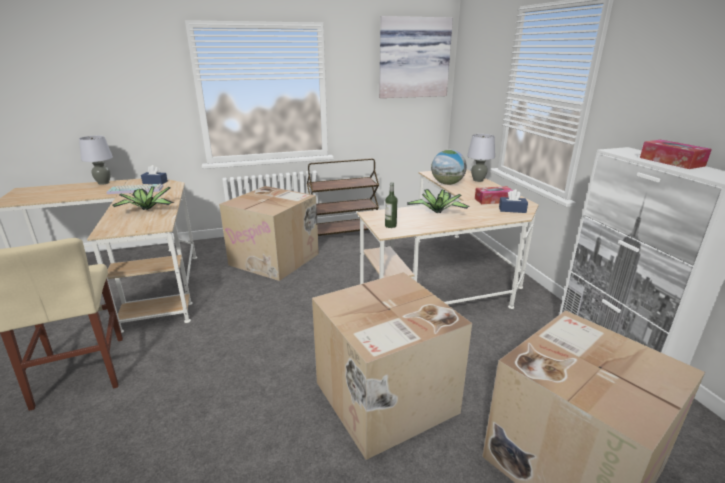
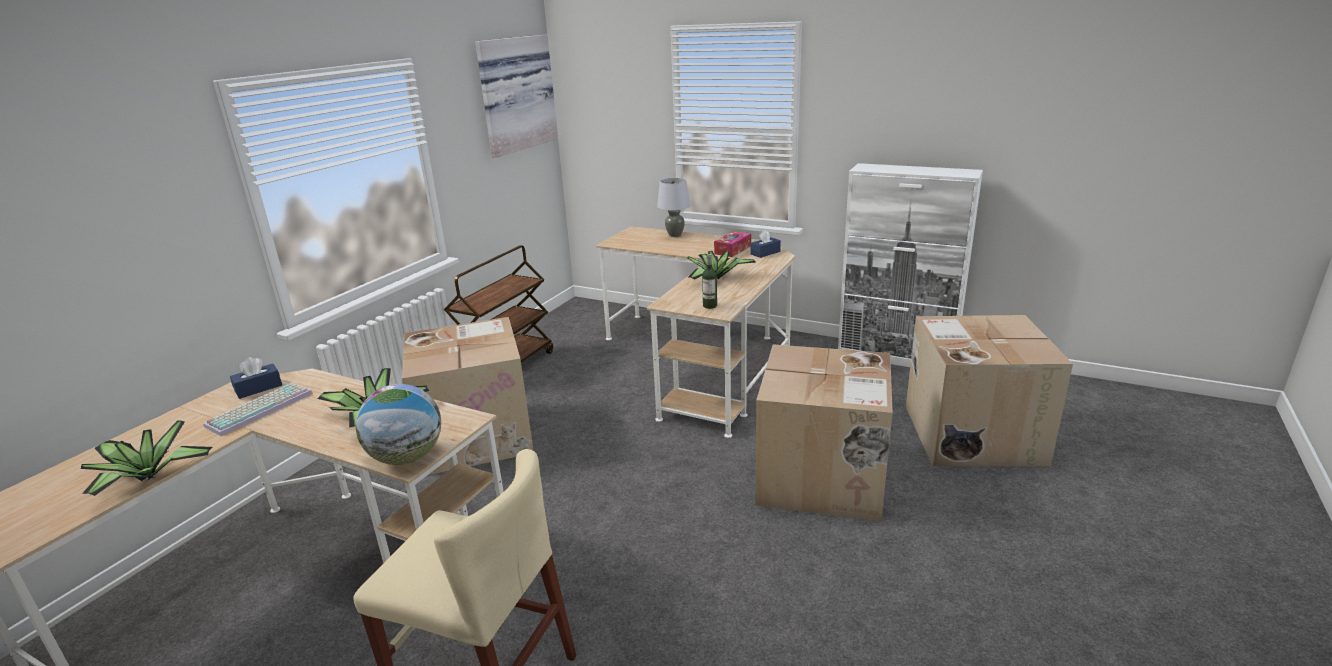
camera: 45 degrees left, 0 degrees up
(63, 198) = (147, 478): none -> potted plant
(103, 183) = (146, 429): grey table lamp -> none
(447, 183) = (656, 248): globe -> globe (407, 457)
(671, 162) = (914, 169): tissue box -> none

